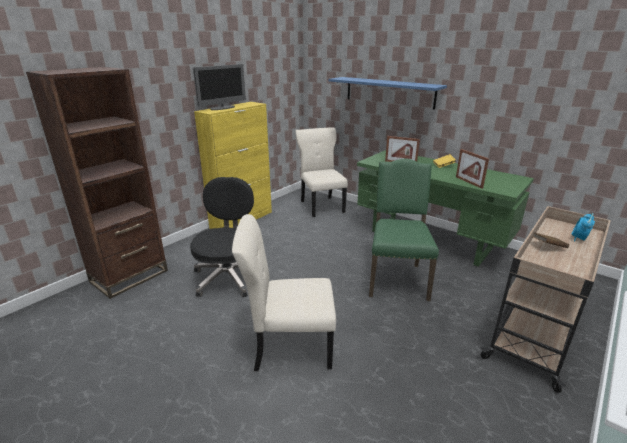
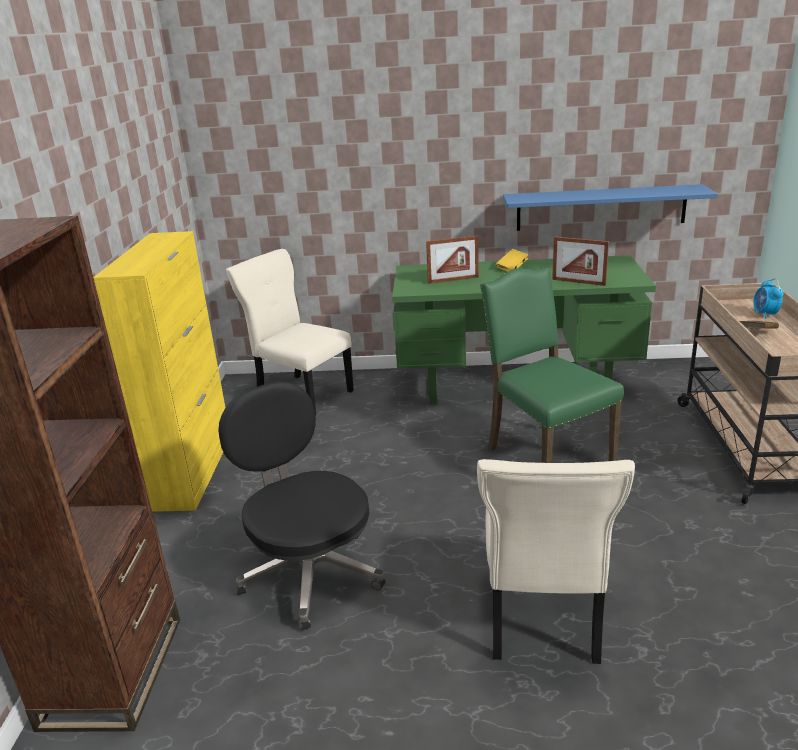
camera: 35 degrees left, 0 degrees up
(223, 108) = (136, 258): monitor -> none
(289, 347) = (541, 619): beige chair -> beige chair turned 45 degrees counterclockwise
(389, 92) = (384, 170): blue shelf -> blue shelf (600, 208)

